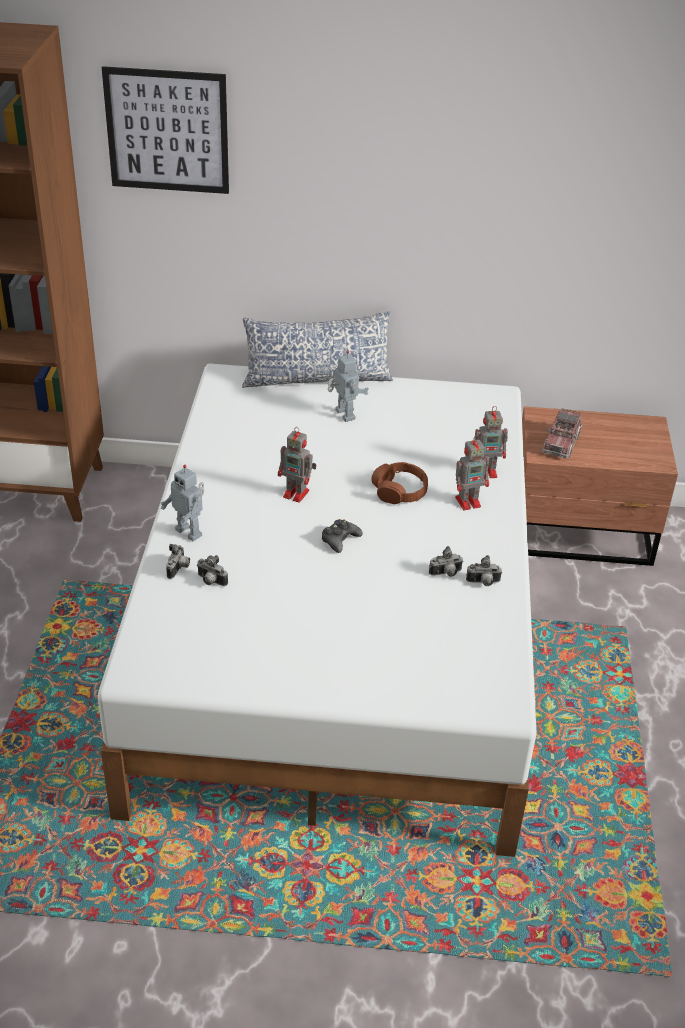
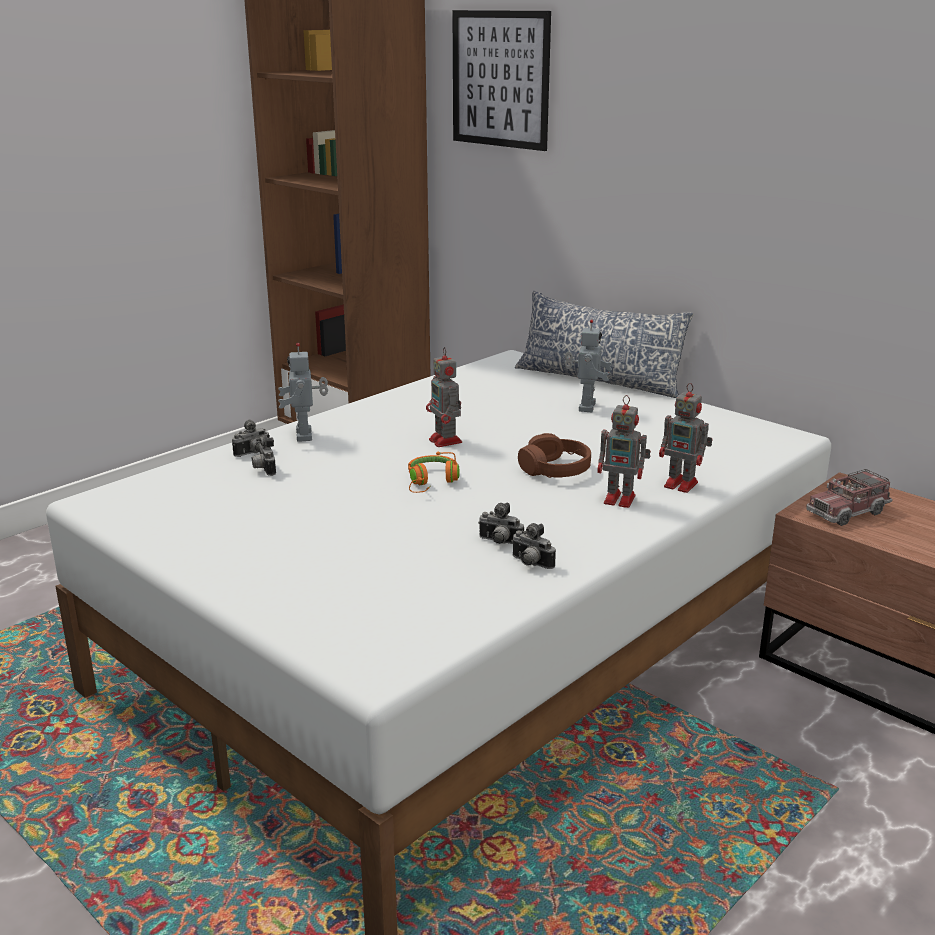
camera: 40 degrees right, 15 degrees down
(340, 539) = (431, 482): black game controller -> orange headphones

